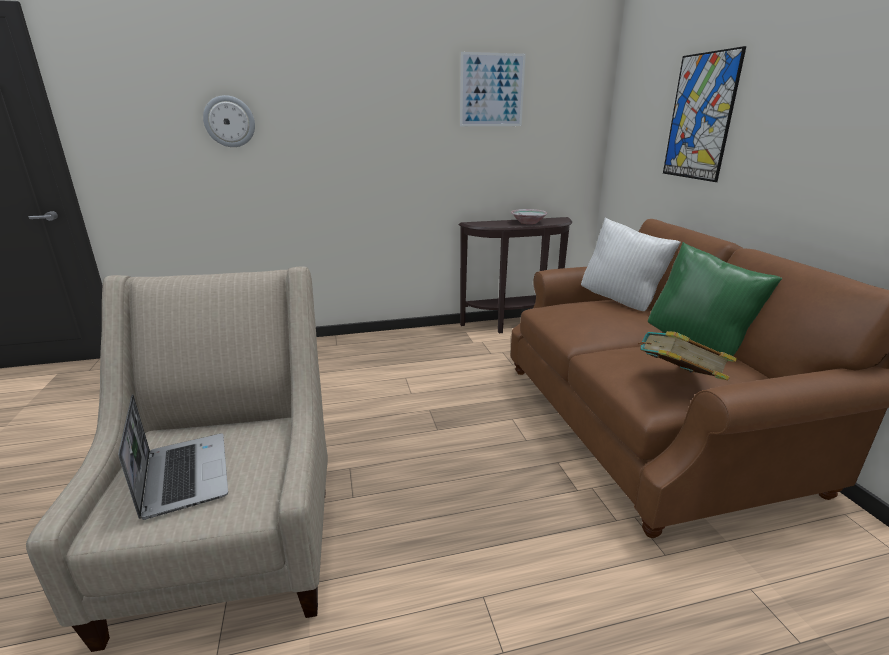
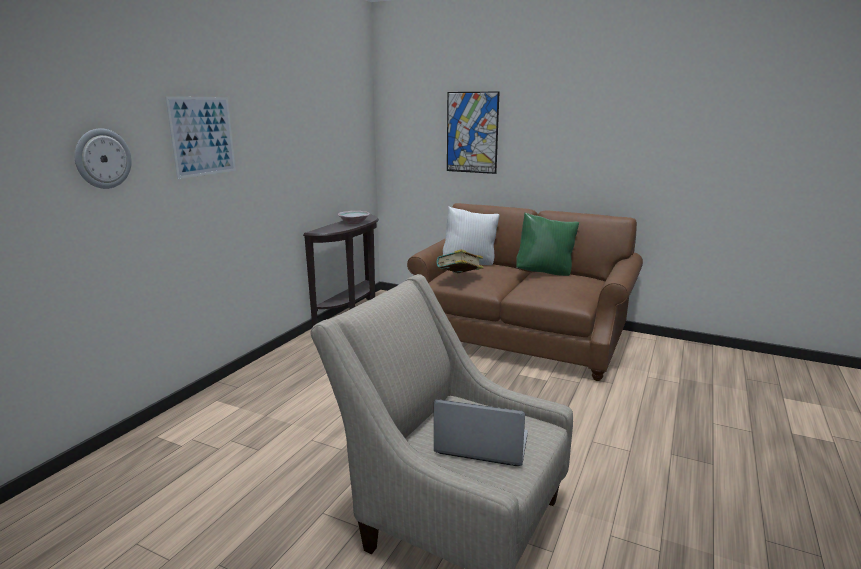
camera: 50 degrees left, 5 degrees down
(492, 90) = (311, 113): picture -> picture (202, 136)
(677, 380) = (576, 289): book -> book (459, 278)

